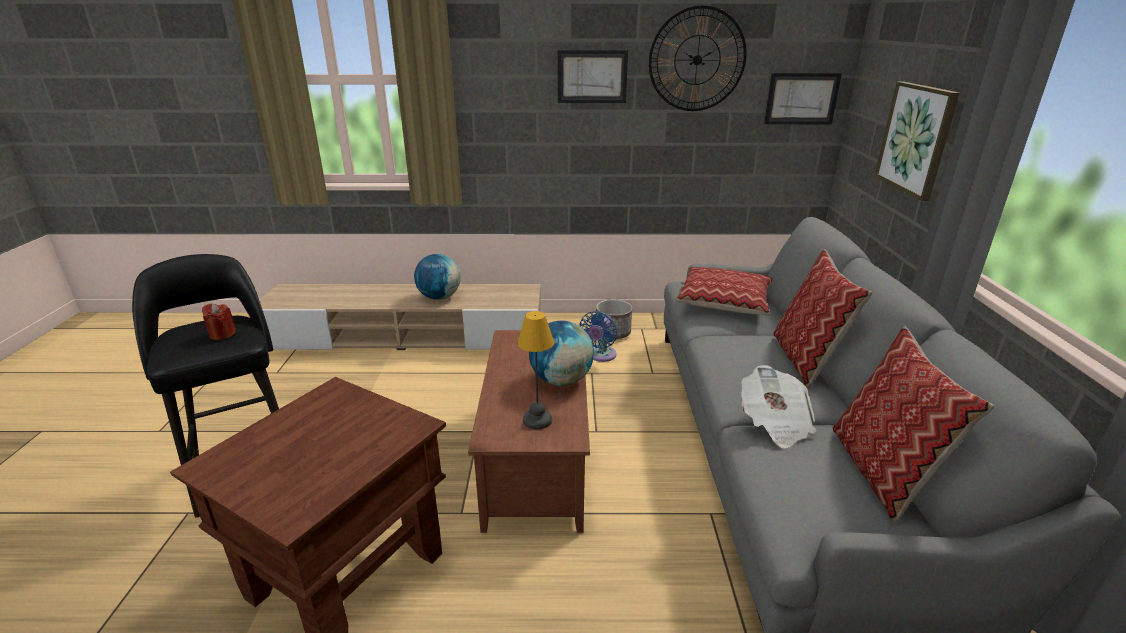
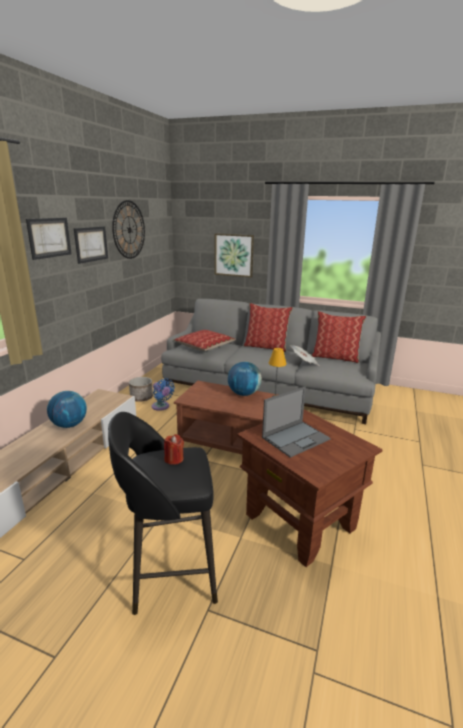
camera: 70 degrees left, 5 degrees down
(324, 431) = (296, 438): none -> laptop
(801, 98) = (162, 246): picture -> picture (49, 237)

